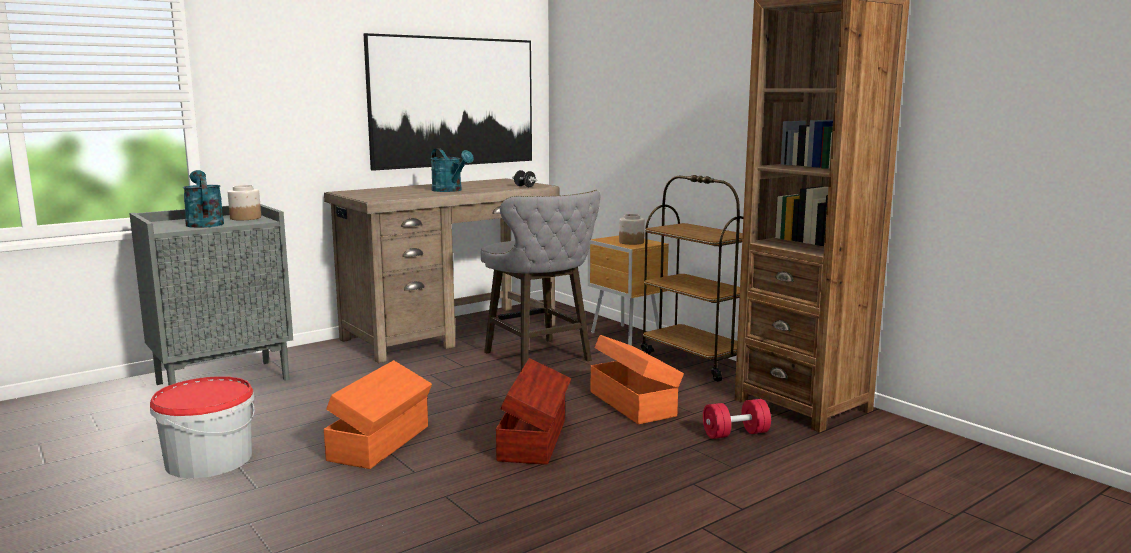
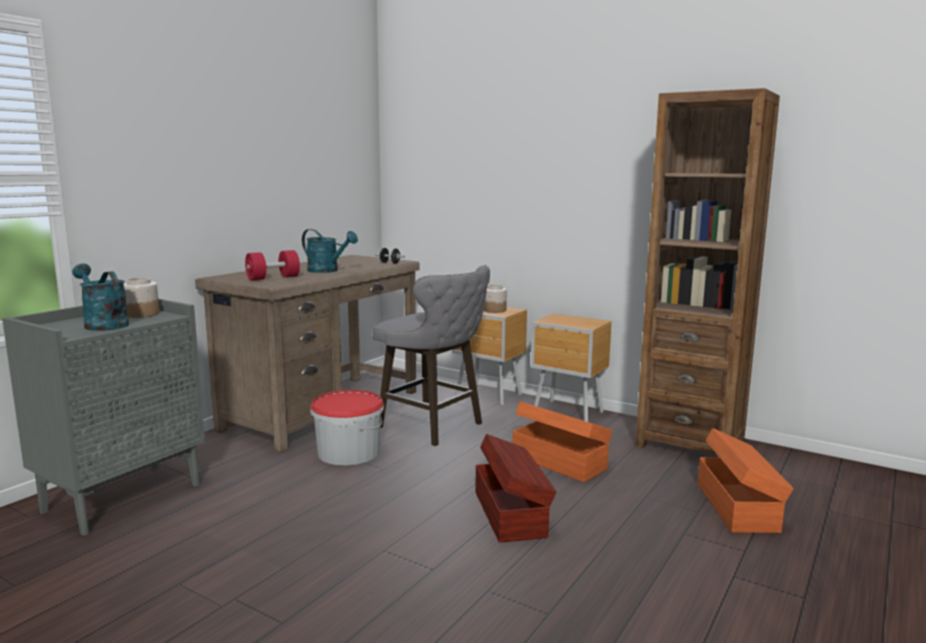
camera: 20 degrees left, 0 degrees up
(208, 459) = (192, 598): bucket -> bucket (348, 452)
(381, 443) = (368, 542): orange storage box -> orange storage box (737, 506)
(453, 102) = (306, 182): picture -> none
(695, 361) = (569, 413): brown cart -> brown nightstand
(735, 434) = (668, 479): red dumbbell -> red dumbbell (273, 278)

